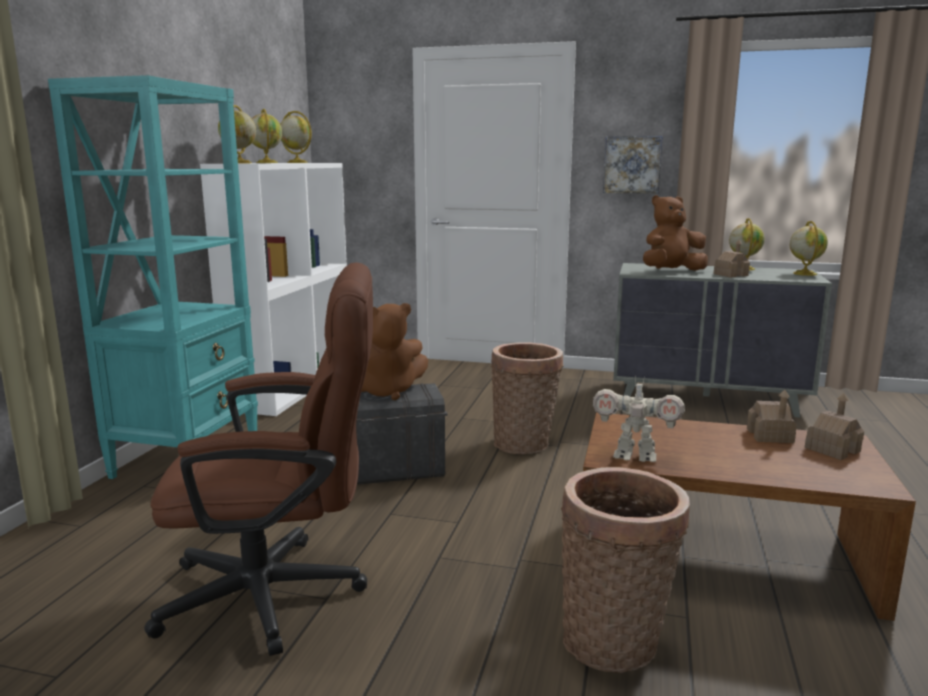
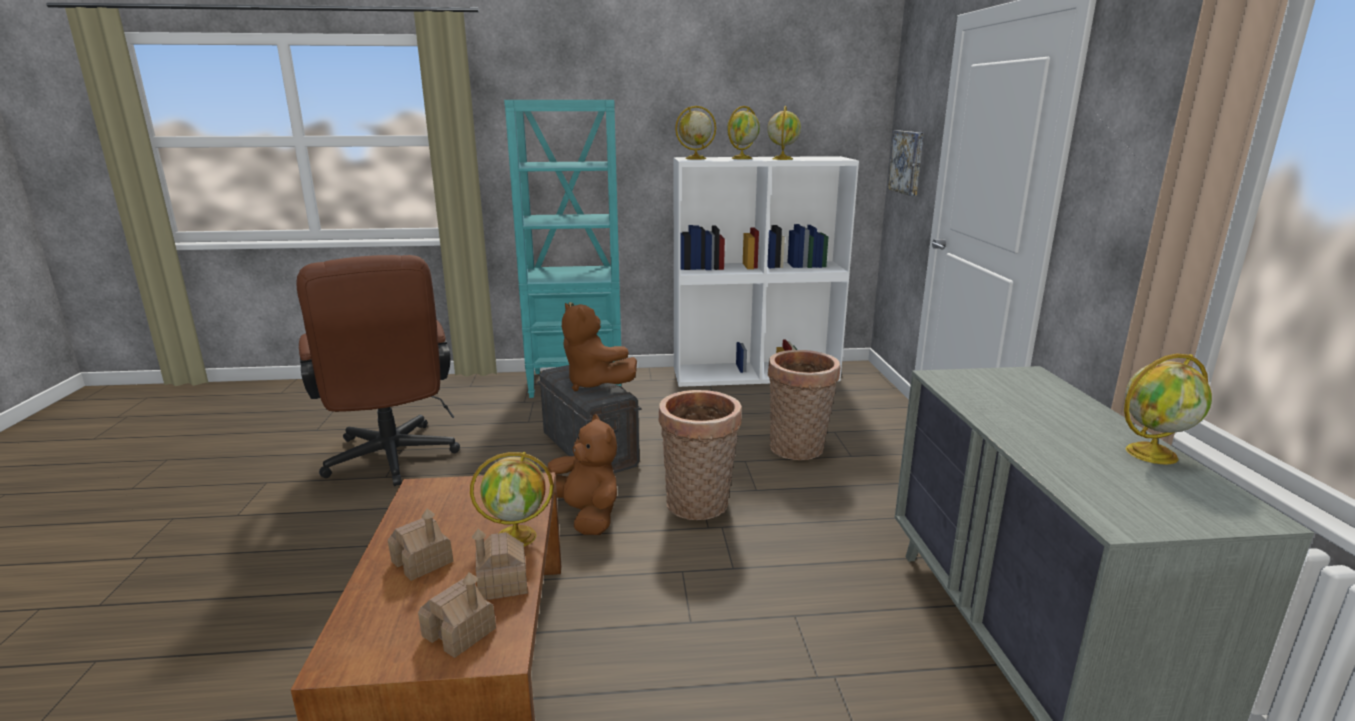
camera: 70 degrees right, 5 degrees up
(616, 641) = (315, 605): basket -> basket (798, 450)
(632, 164) = (1124, 203): picture -> picture (908, 162)
(634, 456) = (427, 500): toy robot -> none
(671, 271) = (1002, 398): brown plush toy -> brown plush toy (585, 515)
(730, 275) = (1042, 442): toy house -> toy house (422, 561)
(804, 273) = (1202, 516): globe -> globe (517, 536)

